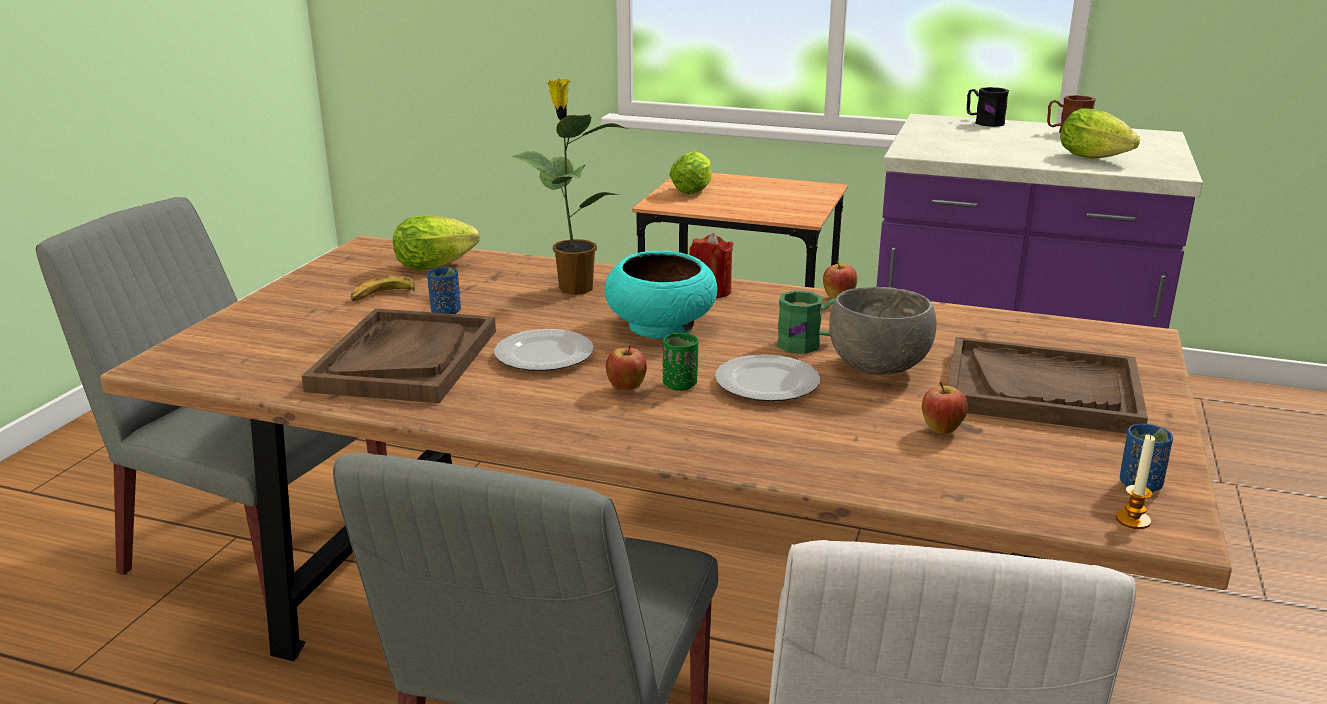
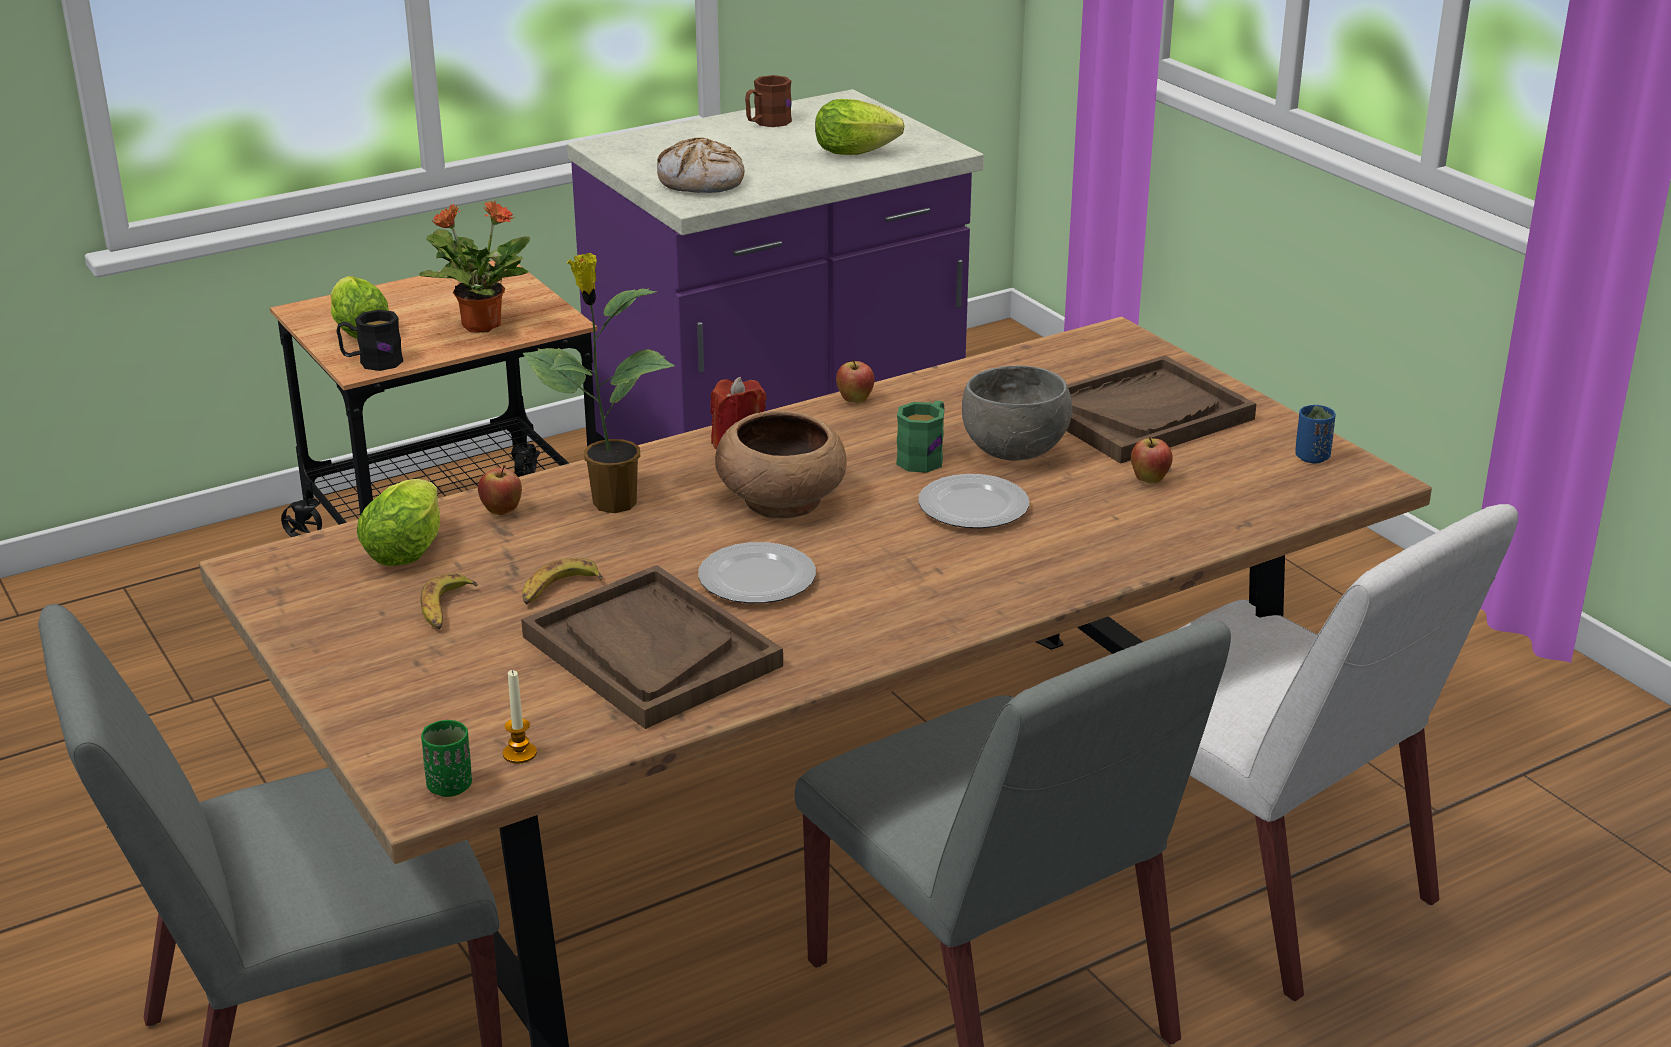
camera: 50 degrees left, 5 degrees up
(446, 312) = (558, 590): blue cup -> banana
(626, 389) = (890, 570): apple -> apple (502, 512)
(662, 326) = (782, 500): turquoise bowl -> brown bowl
(680, 385) = (918, 543): green cup -> green cup (450, 786)
(757, 206) = (480, 325): none -> potted plant
(943, 145) = (702, 182): none -> bread
(984, 122) = (666, 133): black mug -> black mug (372, 362)
(1133, 520) = (1348, 484): candle -> candle (519, 753)

